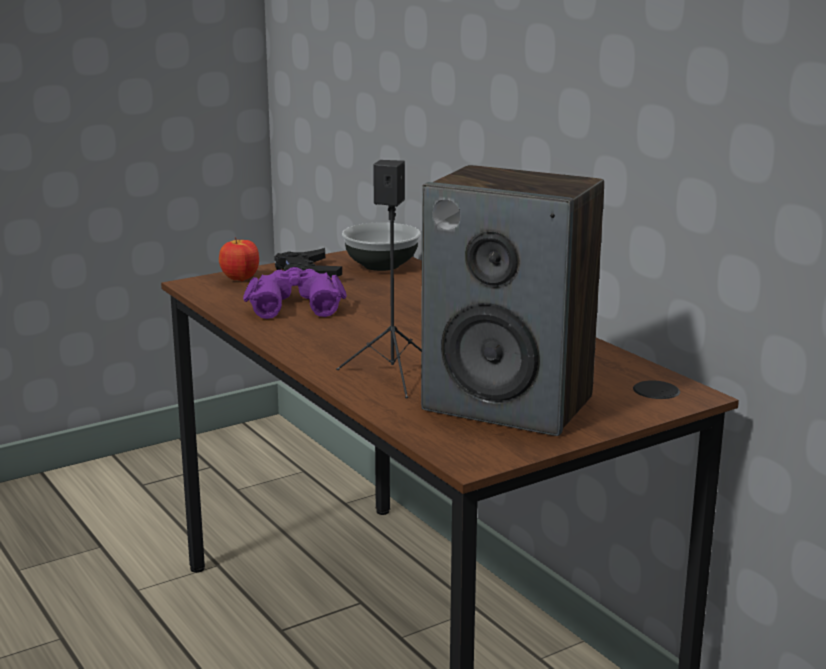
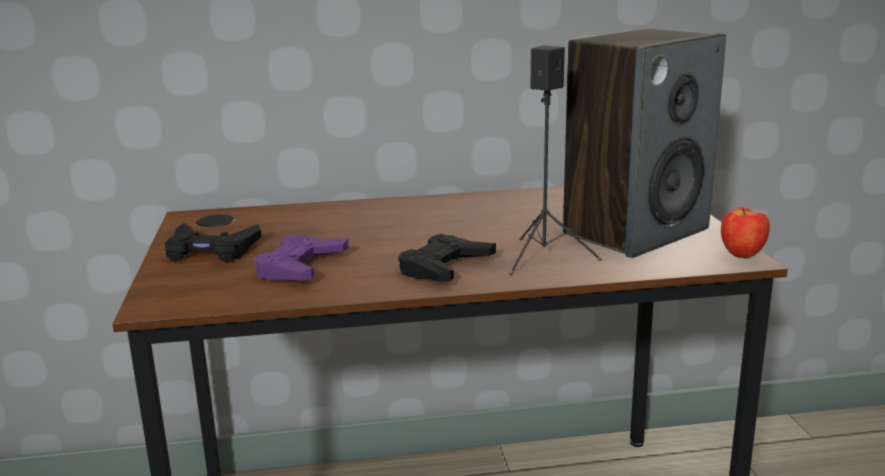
camera: 65 degrees left, 0 degrees up
(240, 279) = (178, 281): apple -> apple (742, 256)
(295, 303) = (300, 267): purple binoculars -> purple game controller
(333, 345) = (444, 267): none -> black game controller
(381, 265) = (239, 220): bowl -> none

